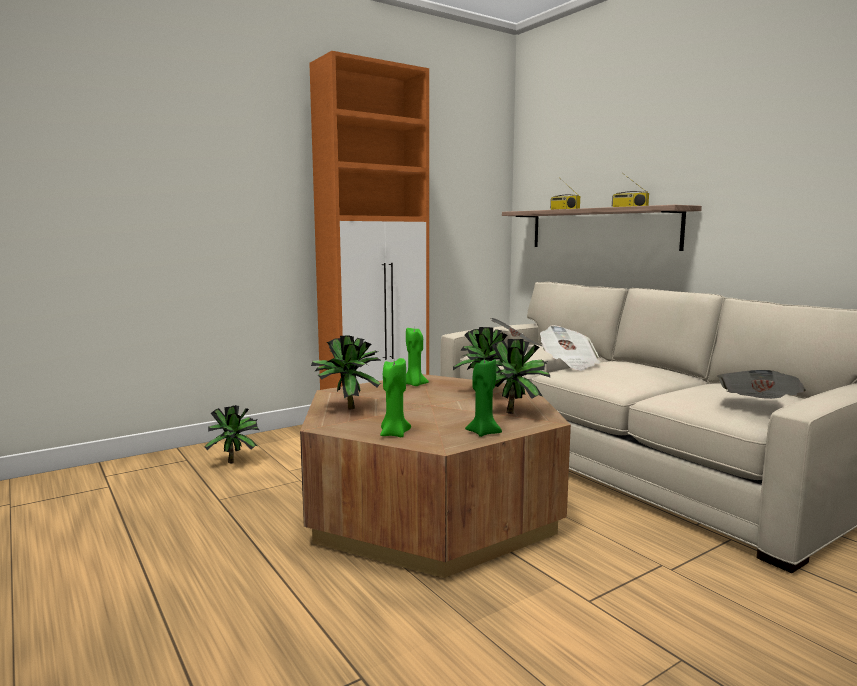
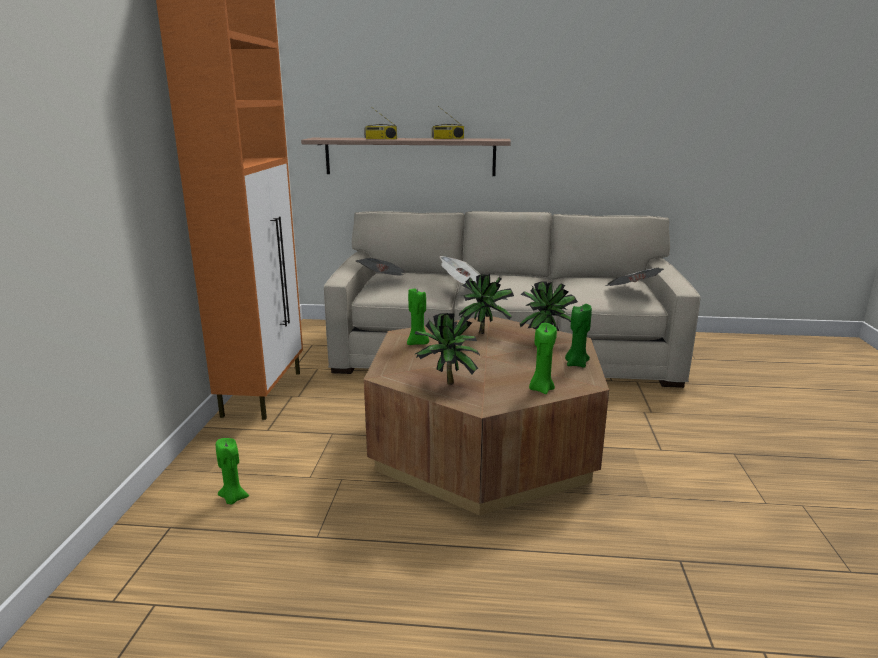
camera: 50 degrees left, 10 degrees up
(235, 461) = (233, 498): potted plant -> green candle

